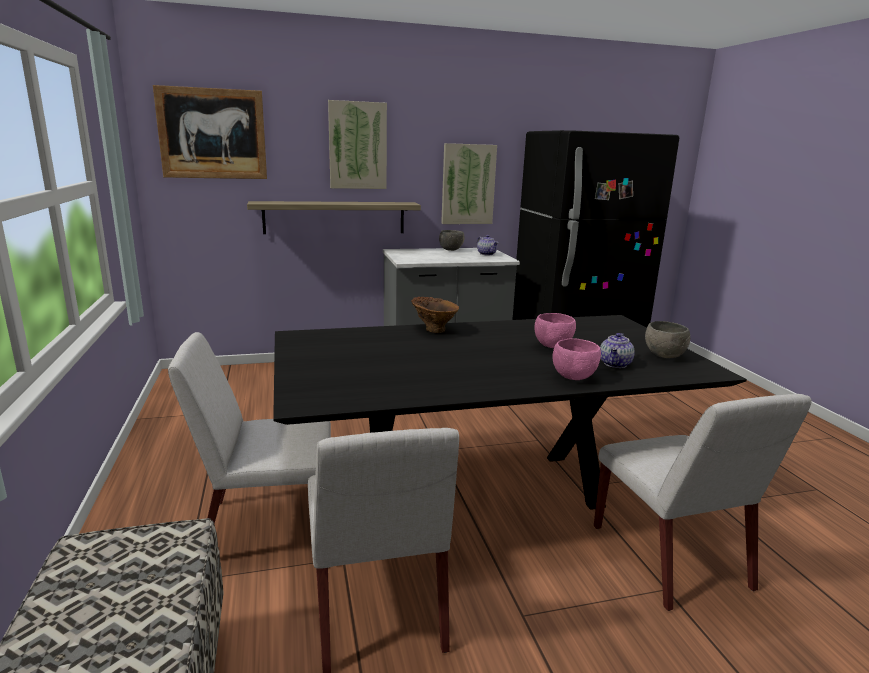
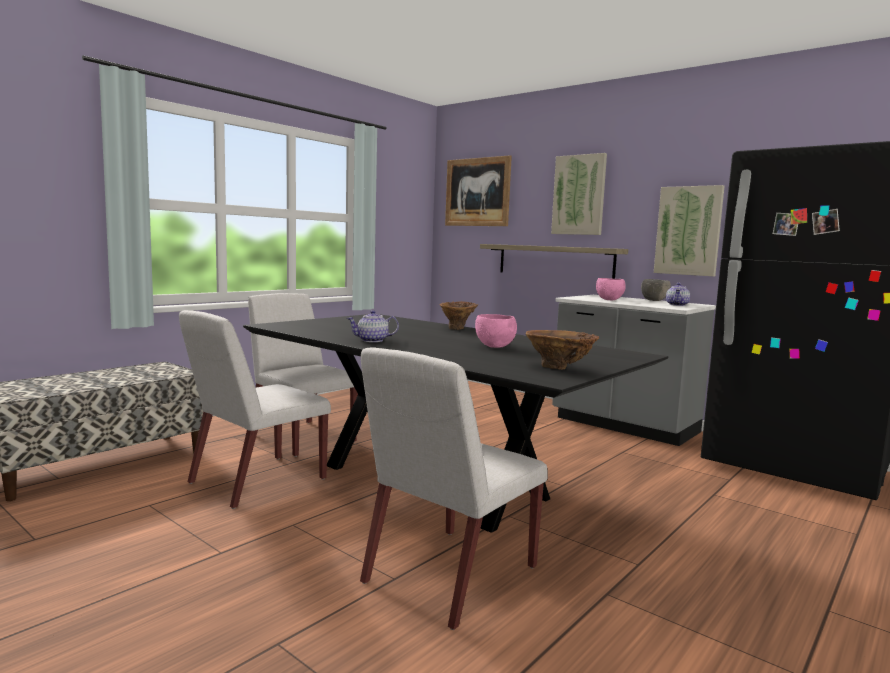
camera: 55 degrees right, 10 degrees down
(574, 377) = (428, 353): pink bowl -> pink bowl (609, 300)
(615, 364) = (491, 359): teapot -> teapot (372, 340)
(664, 356) = (559, 368): grey bowl -> brown vase

